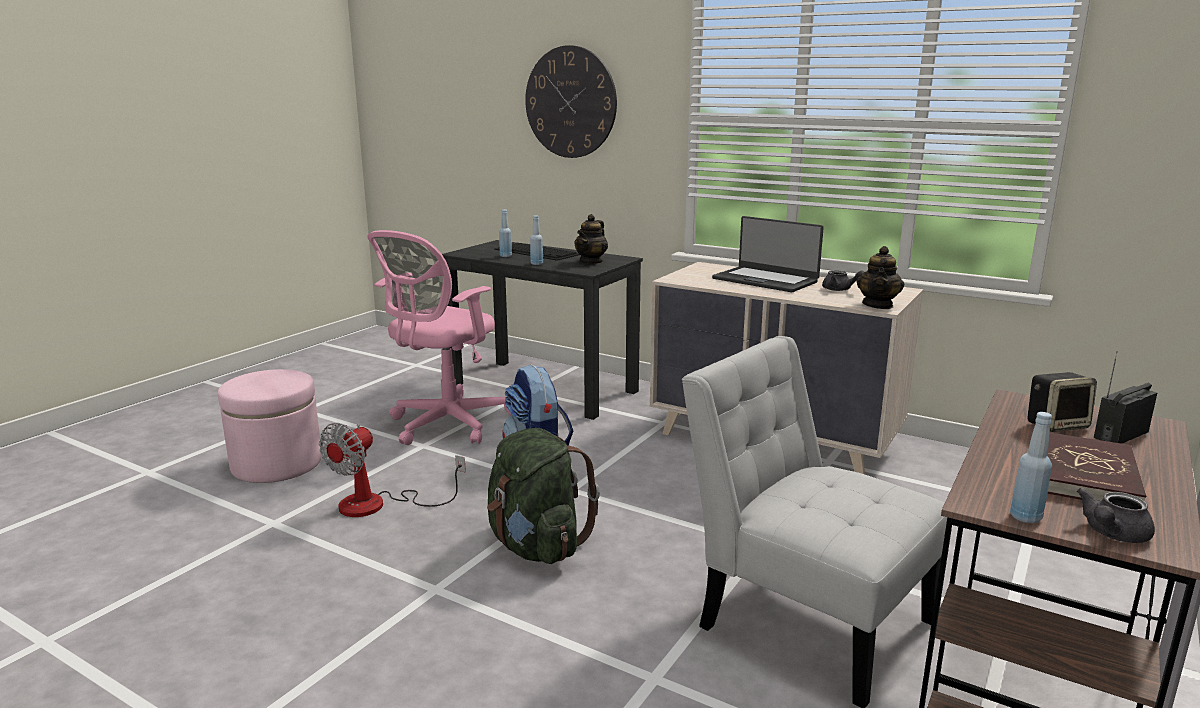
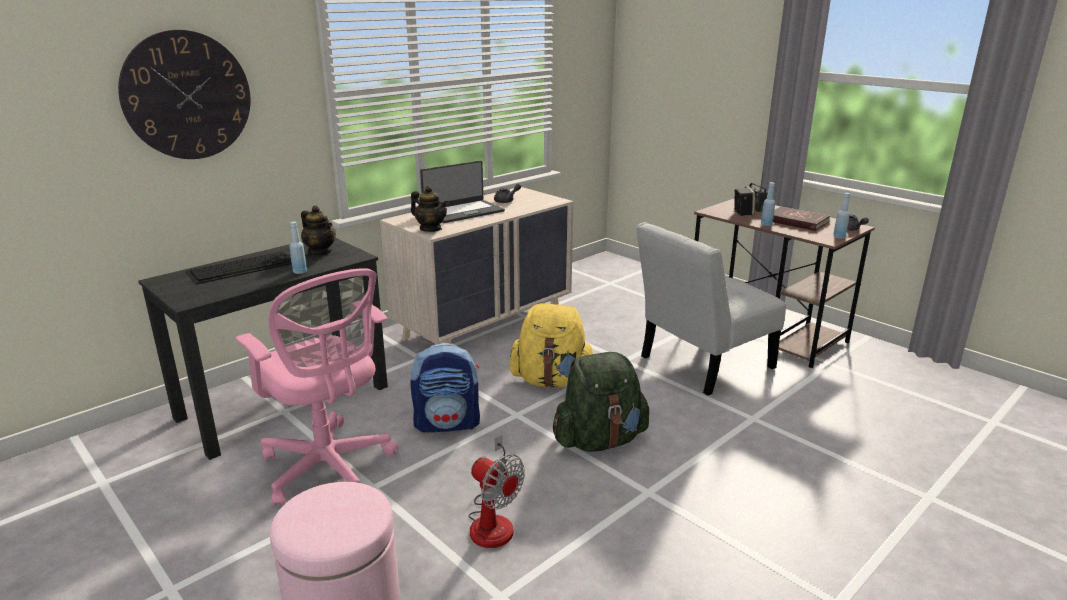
camera: 75 degrees left, 5 degrees up
(506, 256) = (241, 281): blue bottle -> blue bottle (766, 224)
(662, 500) = (552, 381): none -> yellow backpack
(878, 305) = (550, 200): teapot -> teapot (430, 229)

